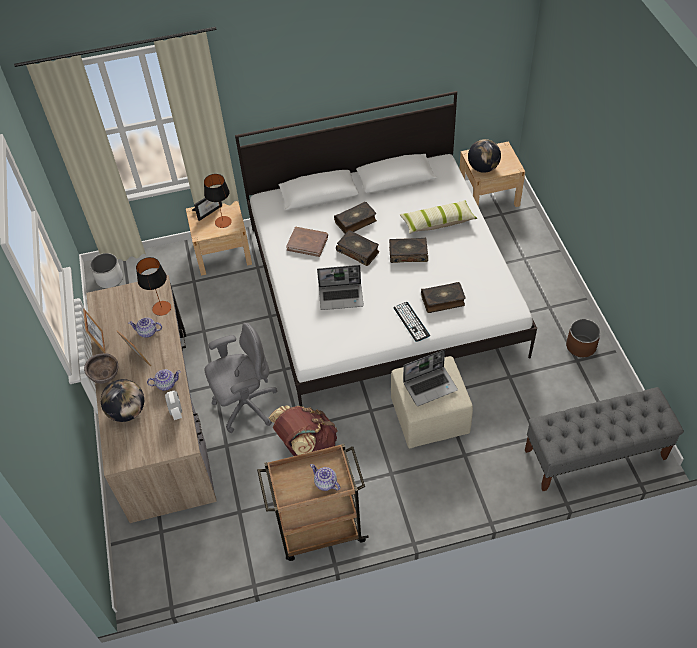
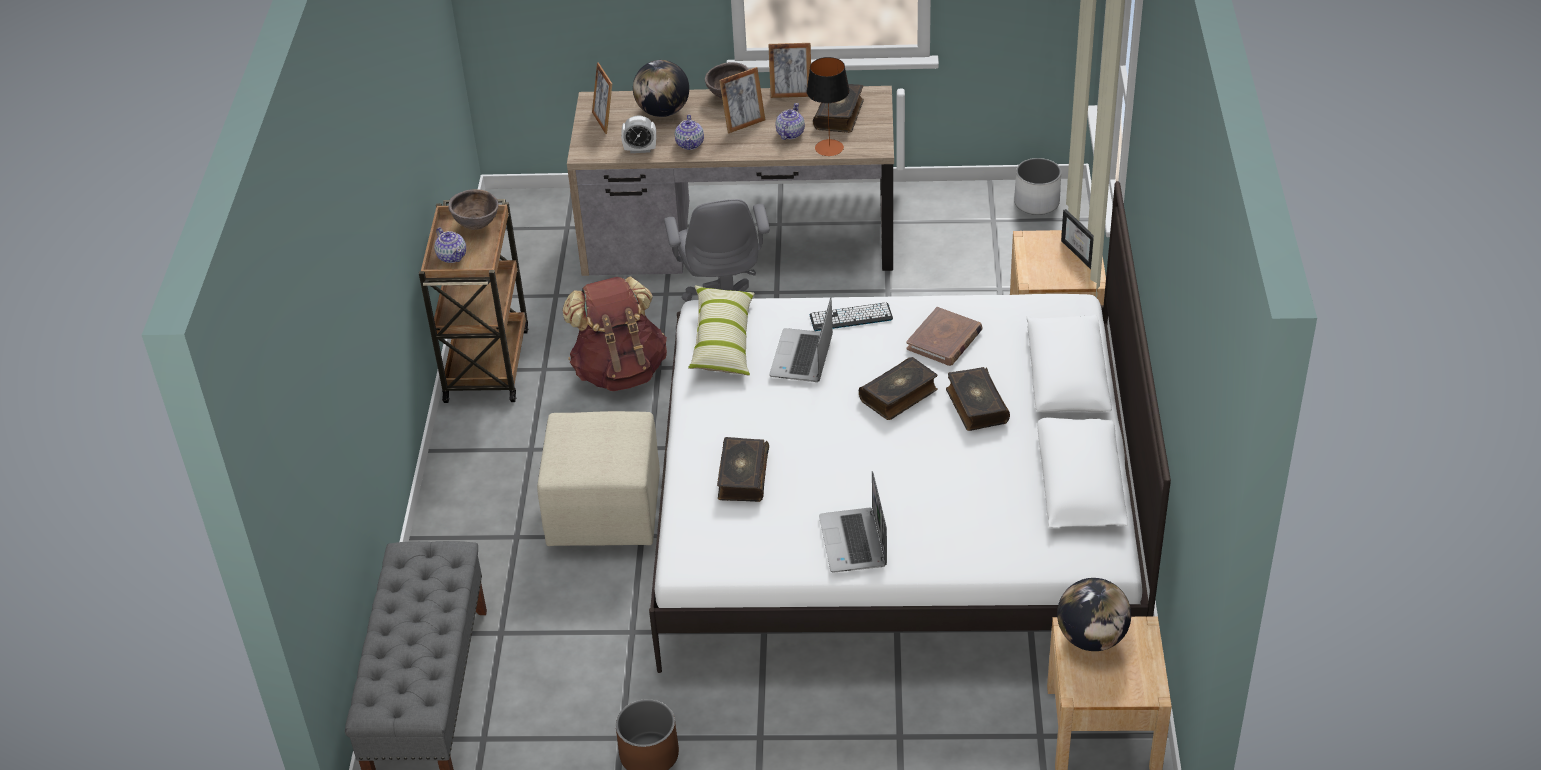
camera: 105 degrees right, 10 degrees down
(143, 445) = (604, 121): none -> picture frame
(223, 222) = (1049, 266): table lamp -> none
(288, 480) = (477, 226): none -> brown bowl
(326, 483) = (452, 256): teapot -> teapot turned 90 degrees clockwise
(408, 254) = (868, 456): book -> book (840, 114)
(411, 322) = (715, 430): keyboard -> keyboard (851, 317)
(430, 386) = (594, 442): laptop -> laptop (854, 542)
(437, 222) = (935, 512): pillow -> pillow (722, 341)

